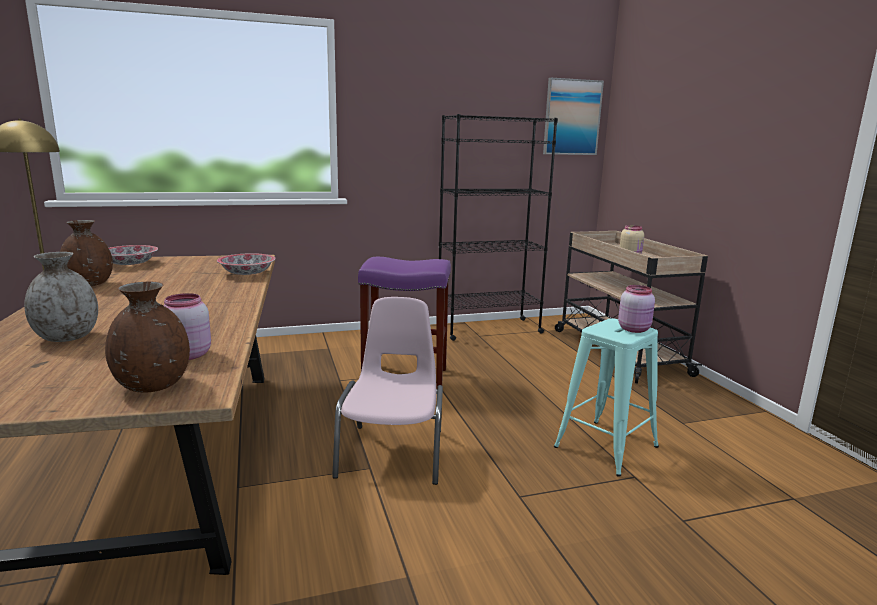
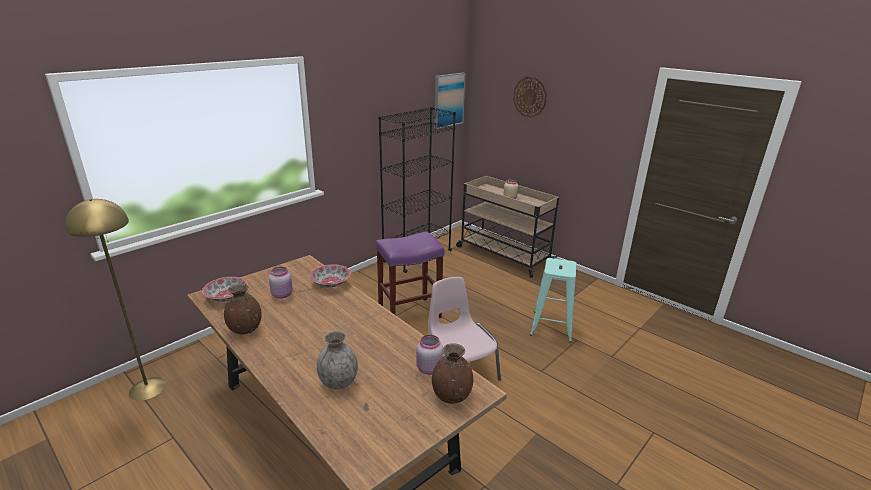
camera: 30 degrees left, 10 degrees up
(634, 329) = (567, 264): pink jar -> pink jar (283, 294)
(681, 98) = (530, 97): none -> wall clock

